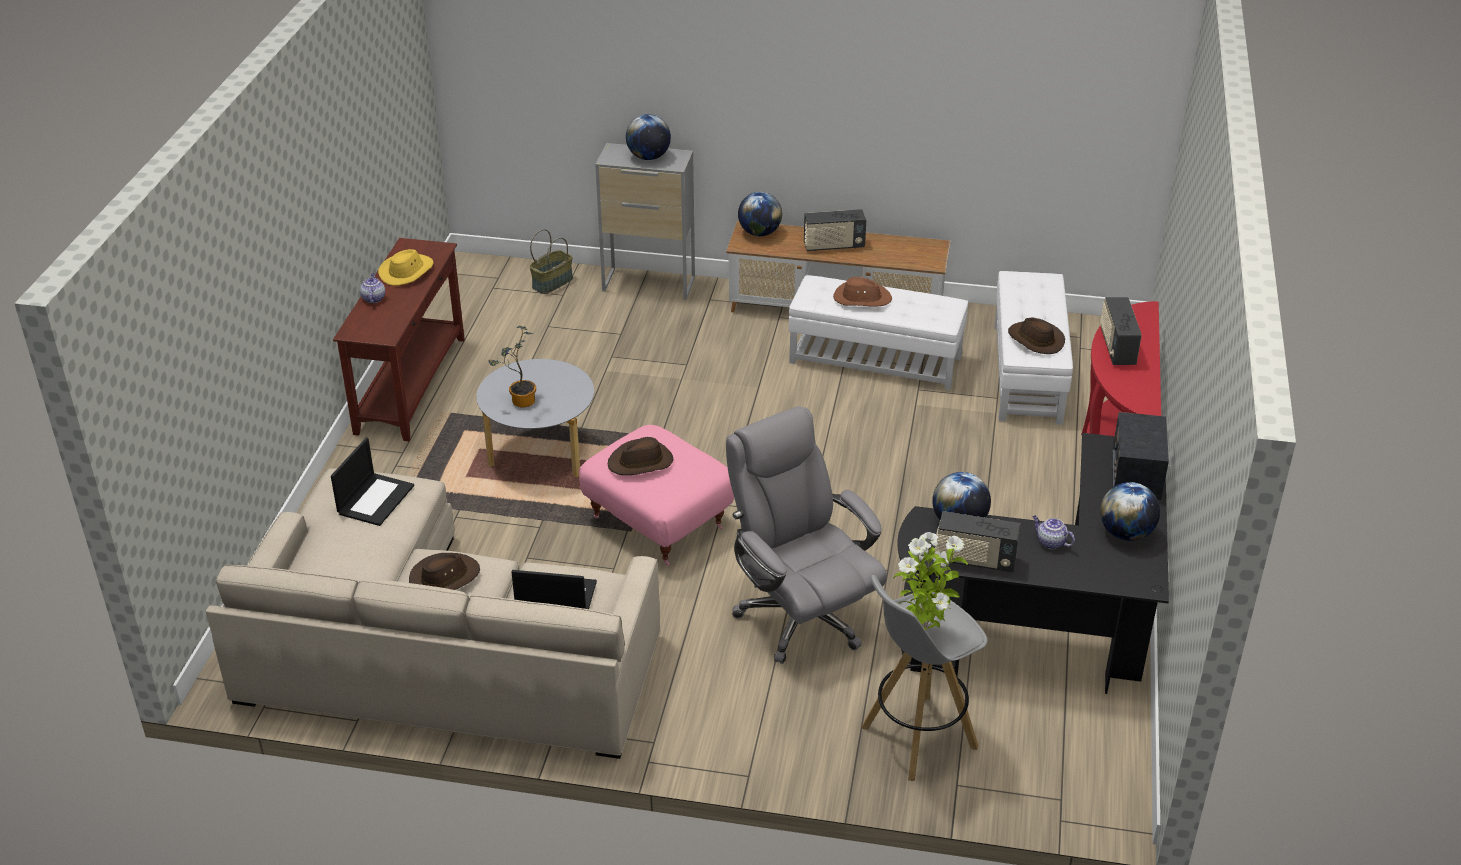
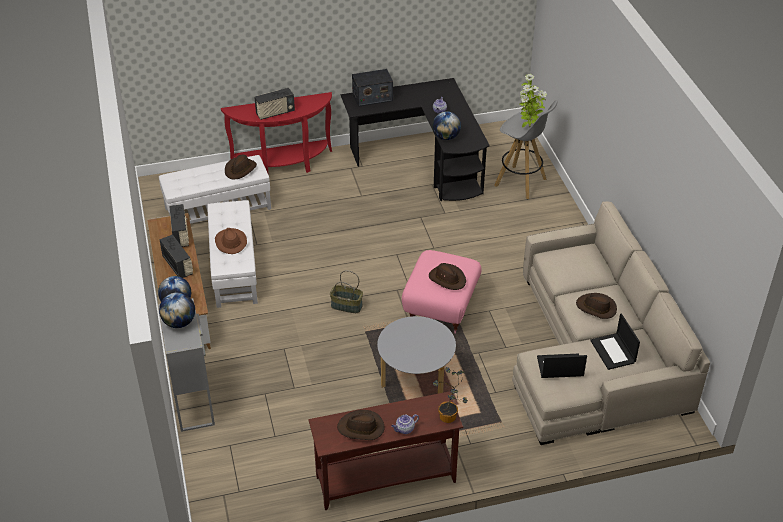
camera: 115 degrees left, 5 degrees up
(406, 271) = (361, 428): yellow hat -> brown hat
(519, 401) = (430, 346): potted plant -> potted plant (449, 418)
(552, 282) = (215, 458): basket -> basket (346, 306)
(555, 597) = (575, 264): laptop -> laptop (613, 352)
(802, 617) = (474, 234): grey office chair -> none
(974, 560) = (468, 128): radio -> radio (181, 235)
(1126, 533) = (417, 93): globe -> none

